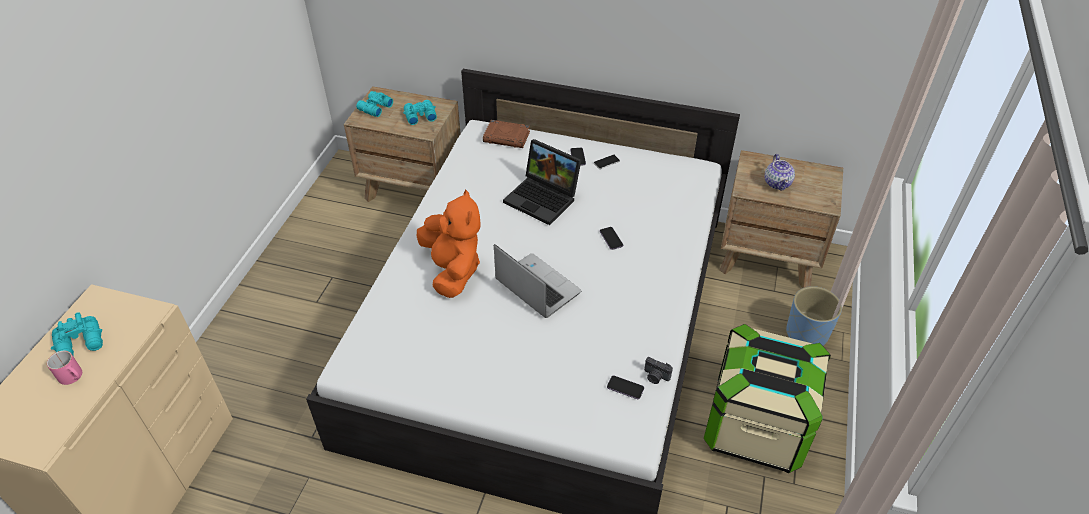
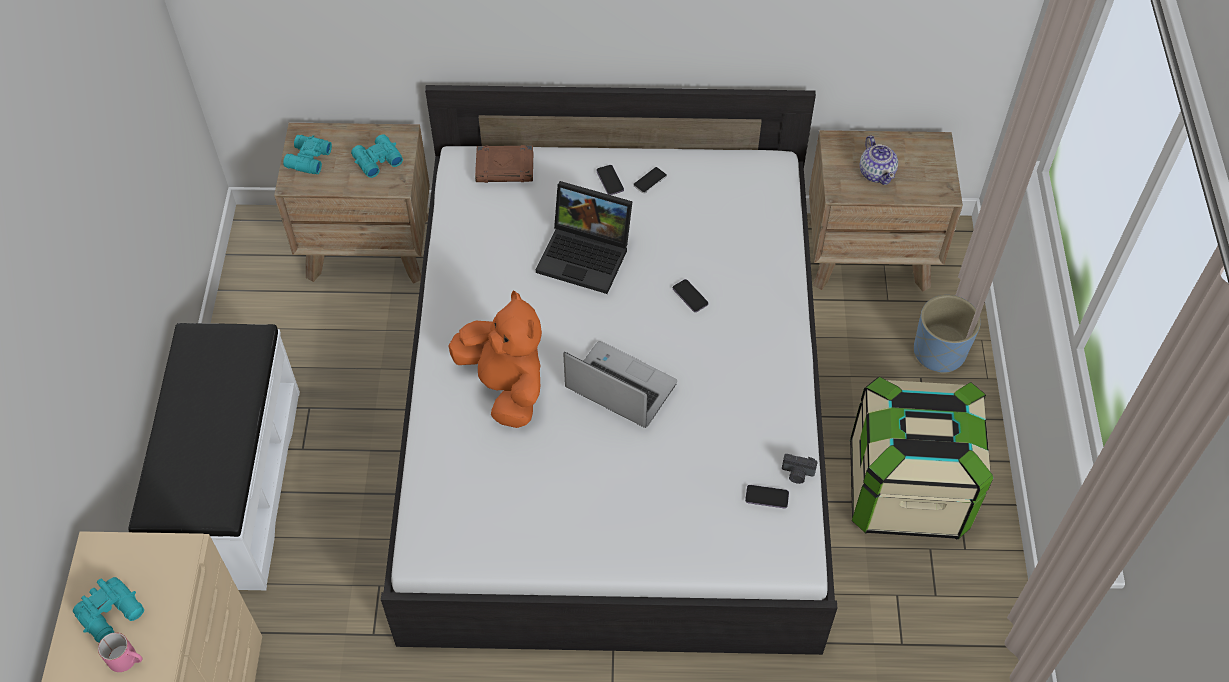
camera: 15 degrees left, 10 degrees up
(259, 315) = (232, 486): none -> white bench

